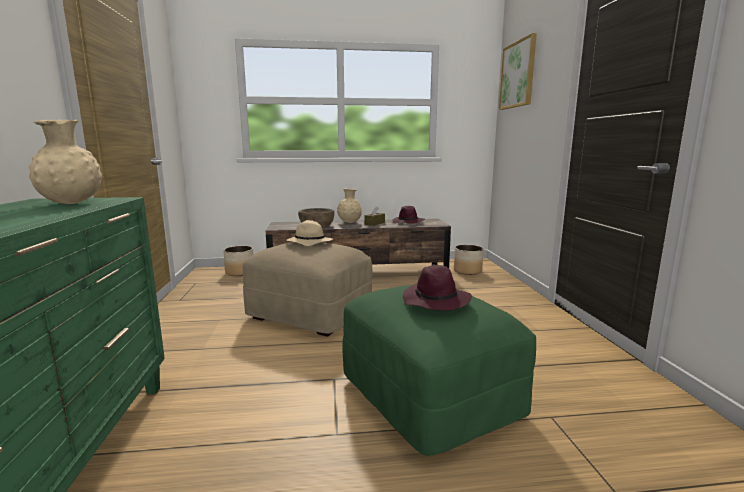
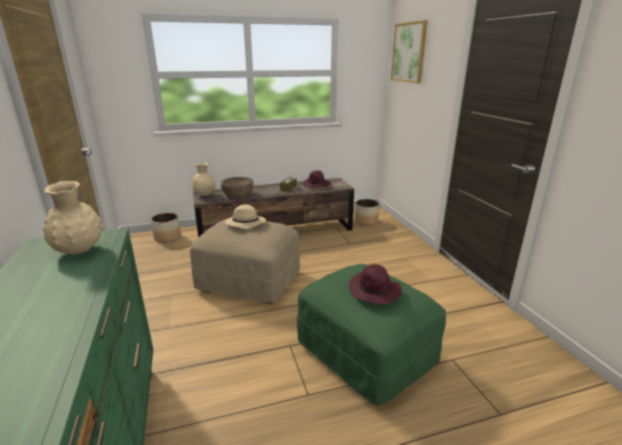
camera: 10 degrees left, 10 degrees up
(349, 222) = (265, 188): beige vase -> beige vase (204, 195)

